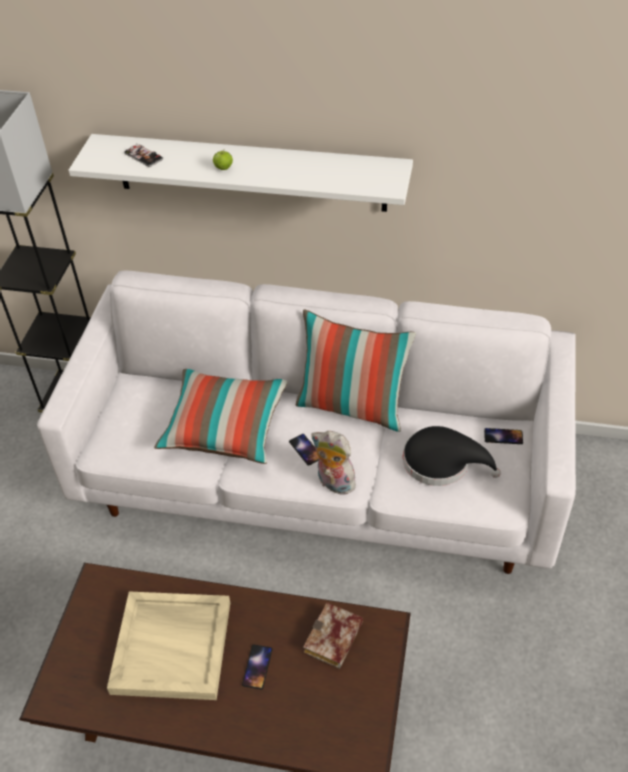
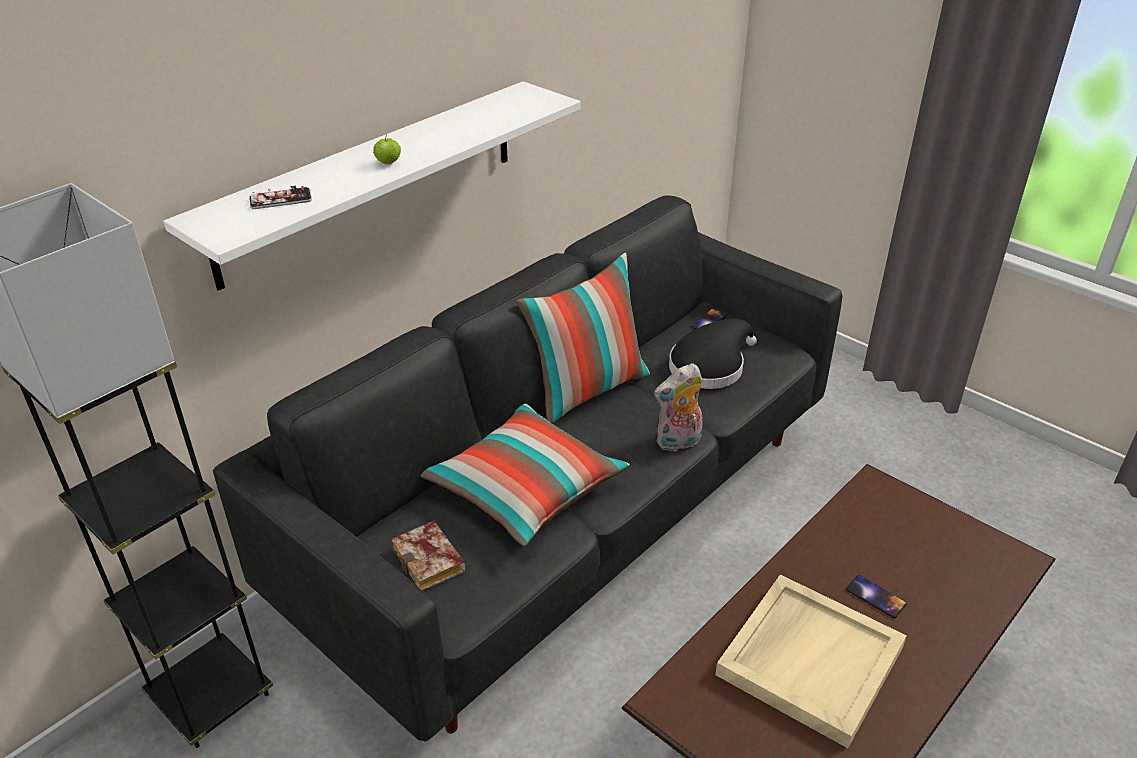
camera: 60 degrees left, 10 degrees down
(305, 449) = (616, 443): phone -> none
(319, 482) = (569, 520): white sofa -> black sofa
(334, 641) = (874, 526): book -> book (432, 562)

